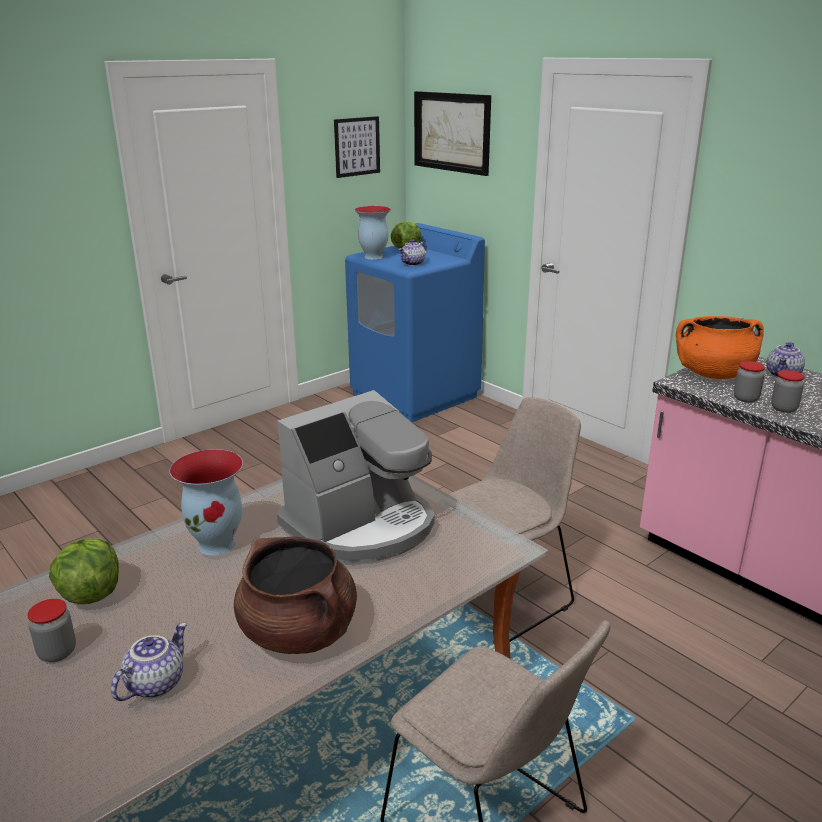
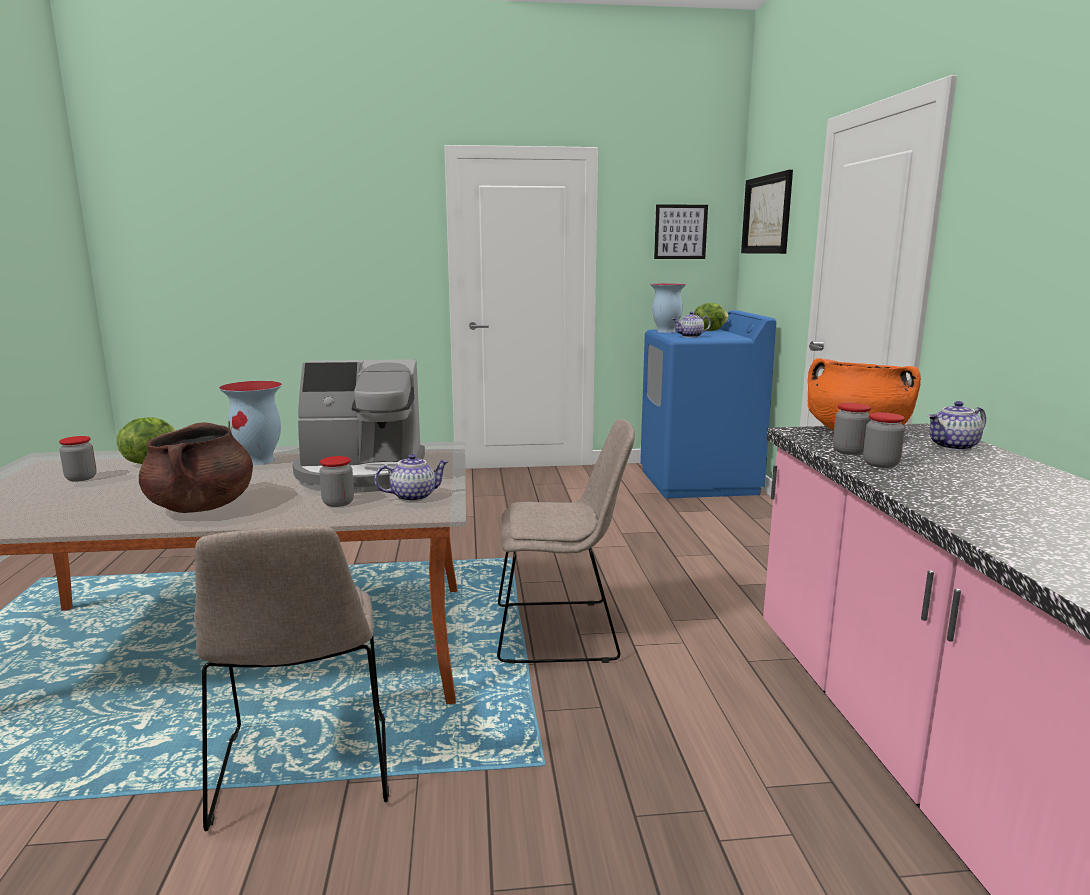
camera: 35 degrees right, 10 degrees down
(155, 683) = (86, 502): teapot -> teapot (413, 496)
(414, 572) = (338, 503): none -> jar

